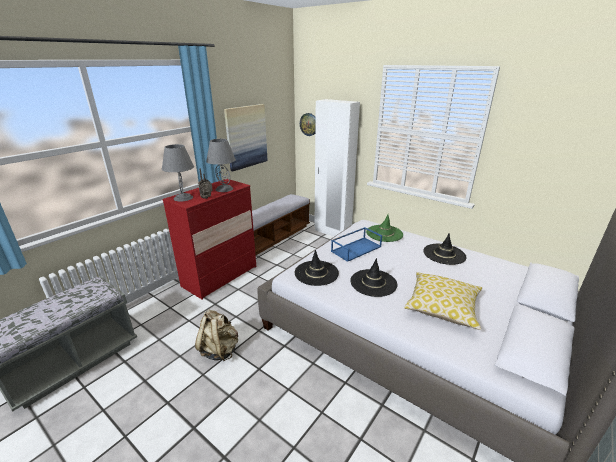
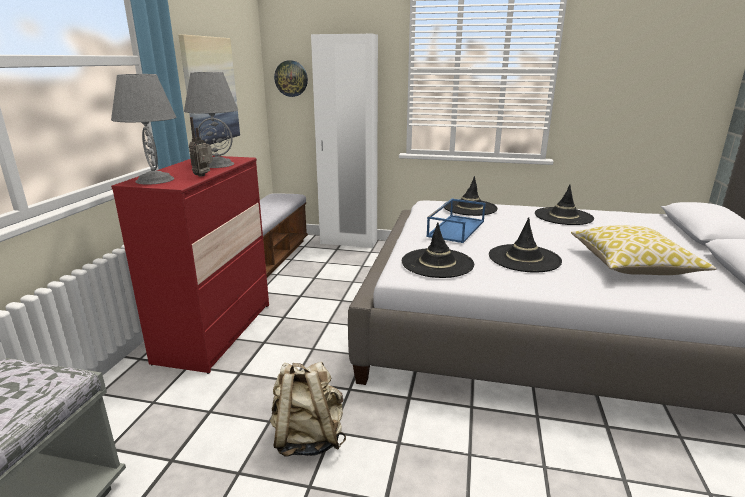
camera: 25 degrees left, 5 degrees down
(384, 233) = (470, 208): green hat -> black hat

